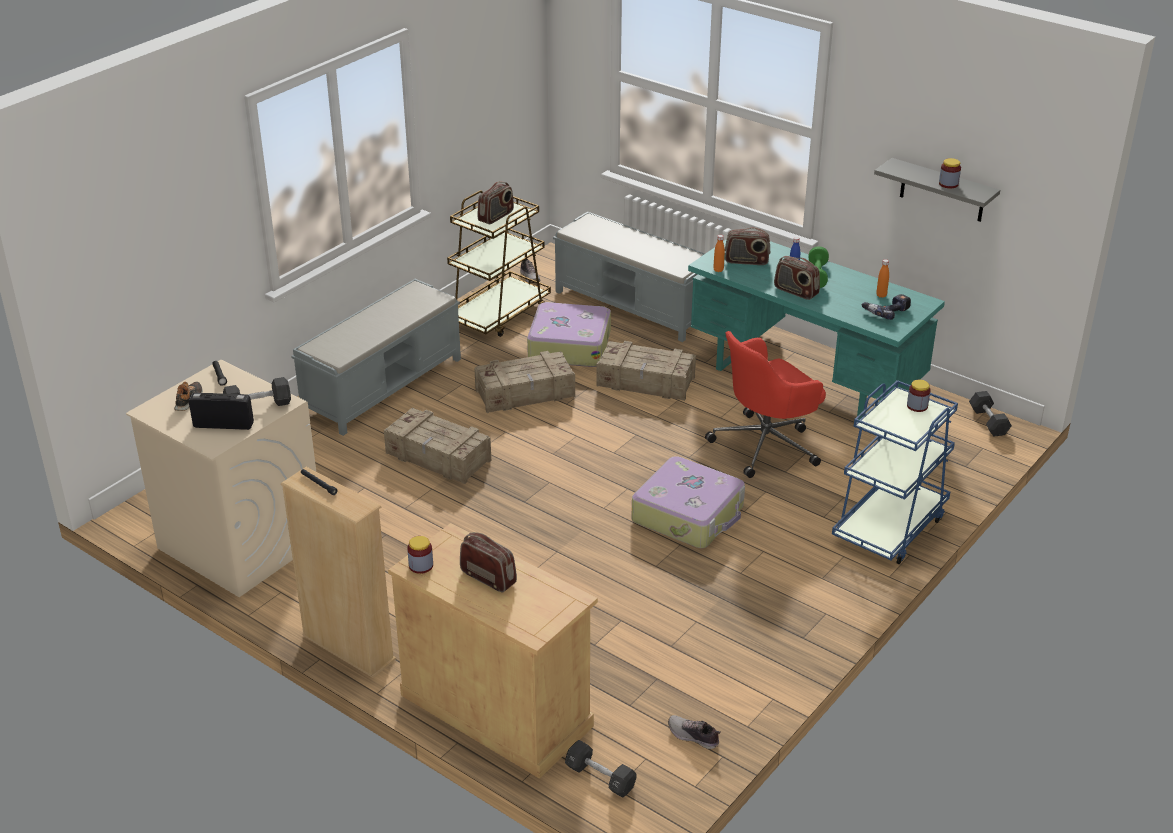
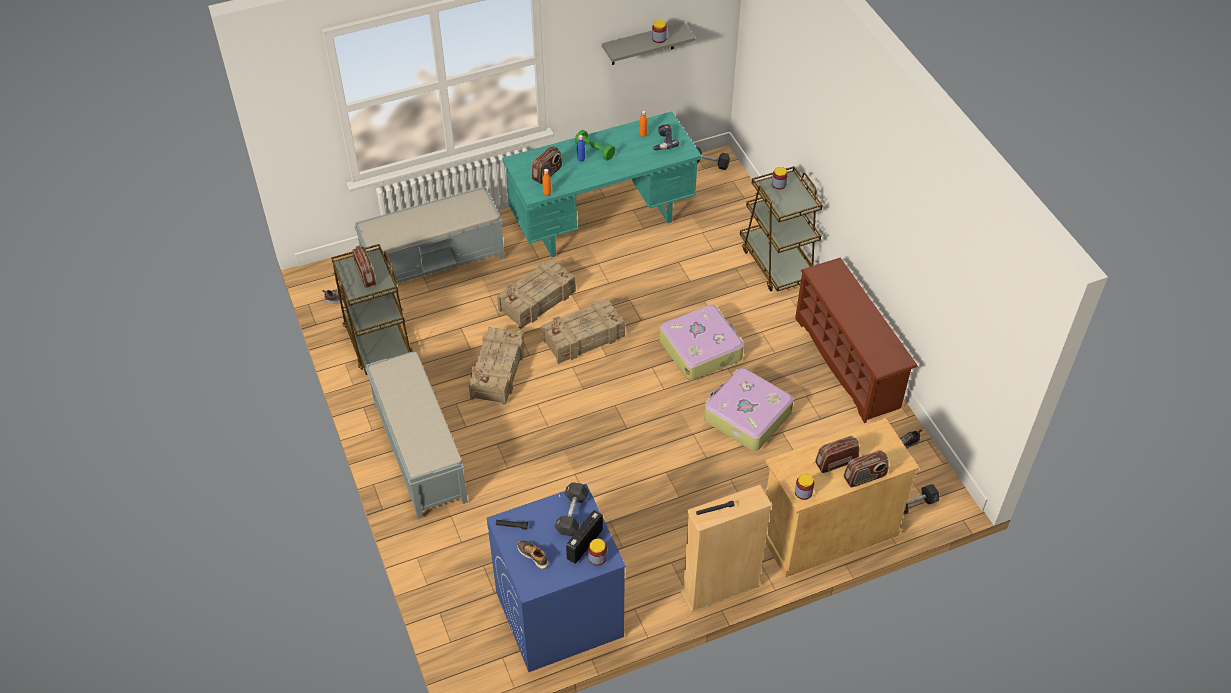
camera: 60 degrees left, 15 degrees up
(211, 438) = (597, 557): none -> jar
(240, 543) = (558, 615): beige washing machine -> blue washing machine
(438, 457) = (539, 455): crate -> crate (584, 338)
(569, 345) = (456, 320): suitcase -> suitcase (746, 416)
(766, 445) = (656, 275): red office chair -> none
(786, 641) = (848, 363): none -> brown shoe rack
(795, 291) = (606, 170): radio -> radio (864, 477)
(889, 527) = (777, 263): blue cart -> brown cart

